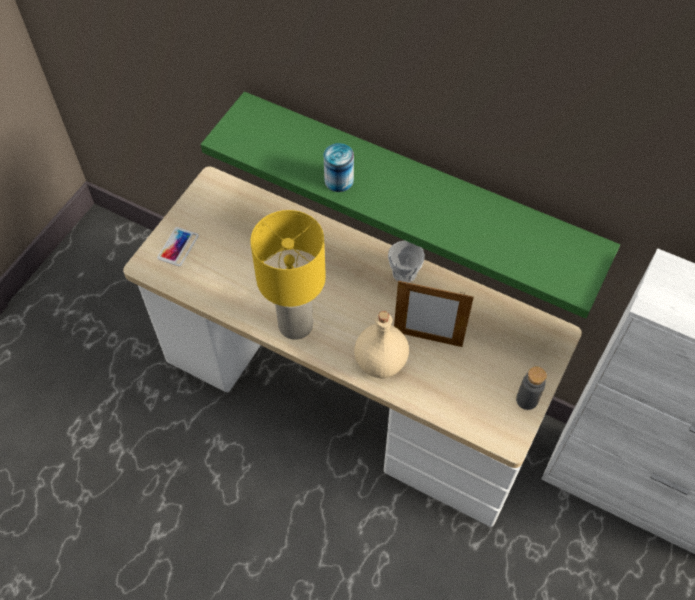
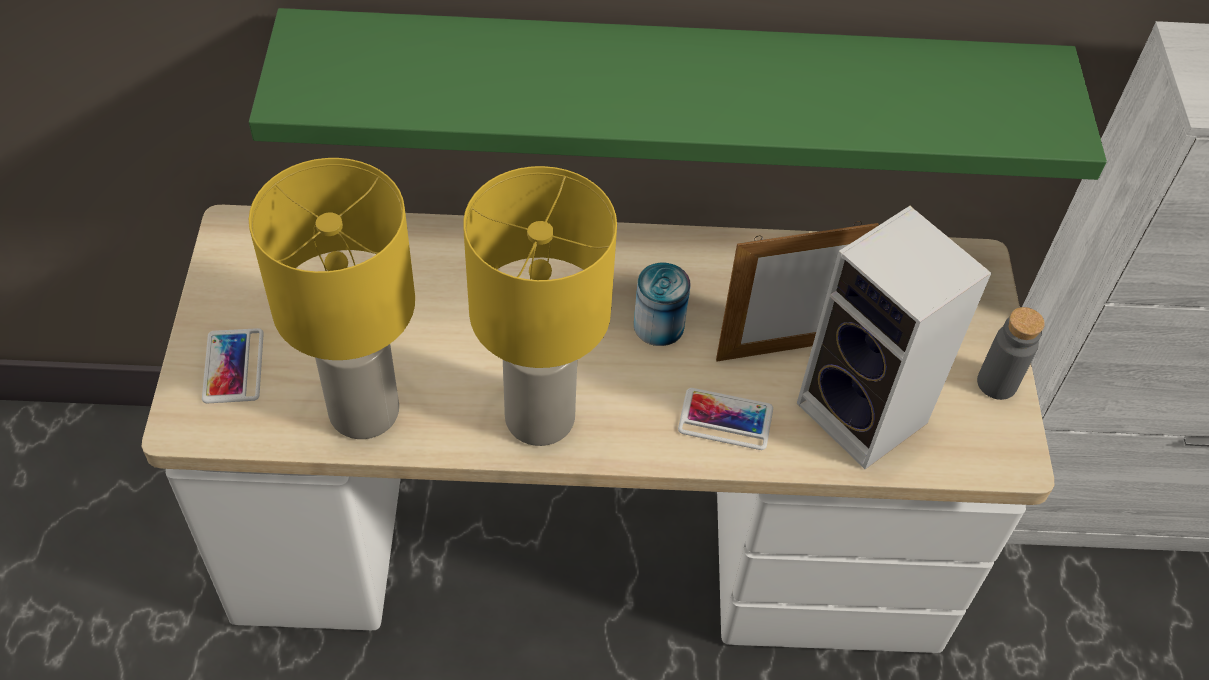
camera: 30 degrees left, 5 degrees down
(222, 290) = (366, 411): none -> yellow table lamp
(339, 180) = (556, 99): can -> can (659, 325)
(380, 361) = (725, 419): beige bottle -> phone
(404, 273) = (674, 259): cup -> none
(450, 388) = (867, 415): none -> speaker

